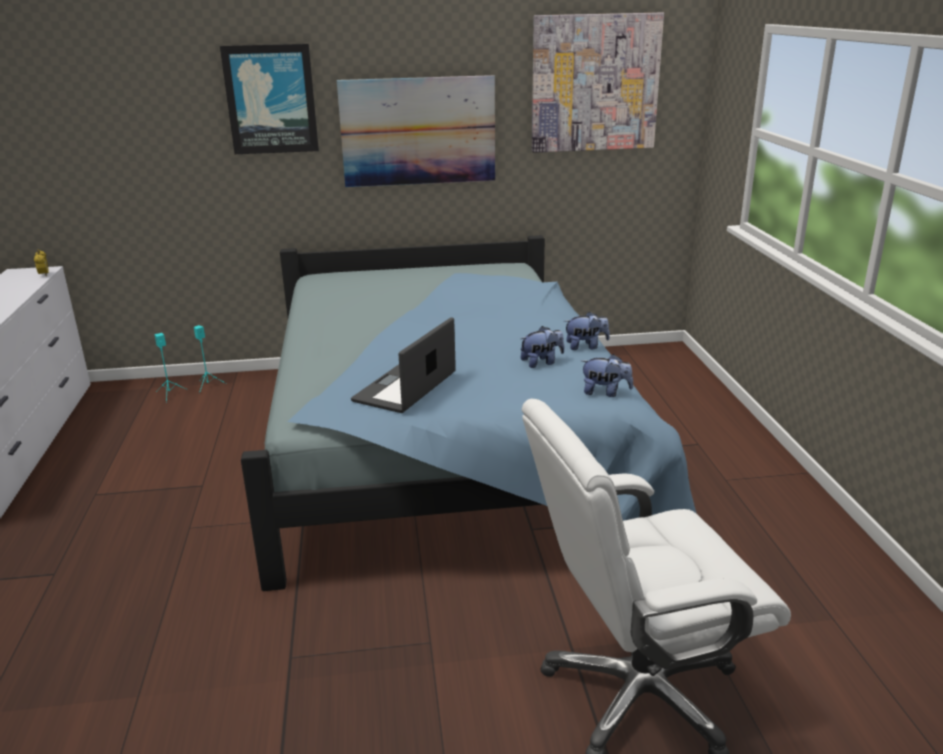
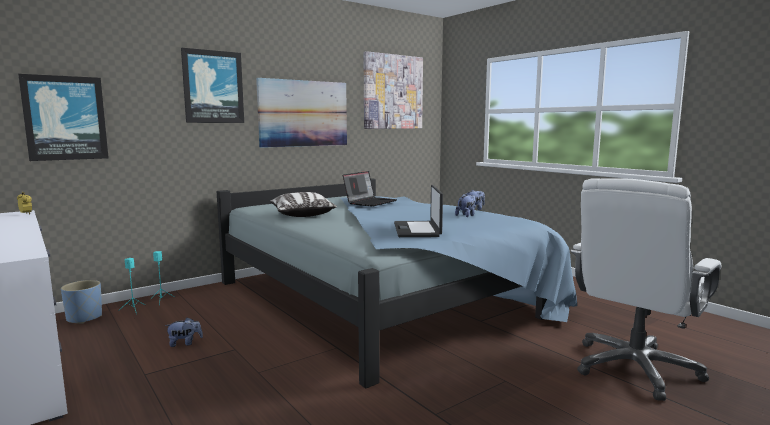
camera: 30 degrees left, 15 degrees down
(86, 154) = (65, 118): none -> picture
(118, 395) = (84, 318): none -> blue planter
(343, 311) = (301, 214): none -> pillow
(469, 295) = (370, 202): none -> laptop
(605, 392) = (520, 220): plush toy -> plush toy (185, 343)

